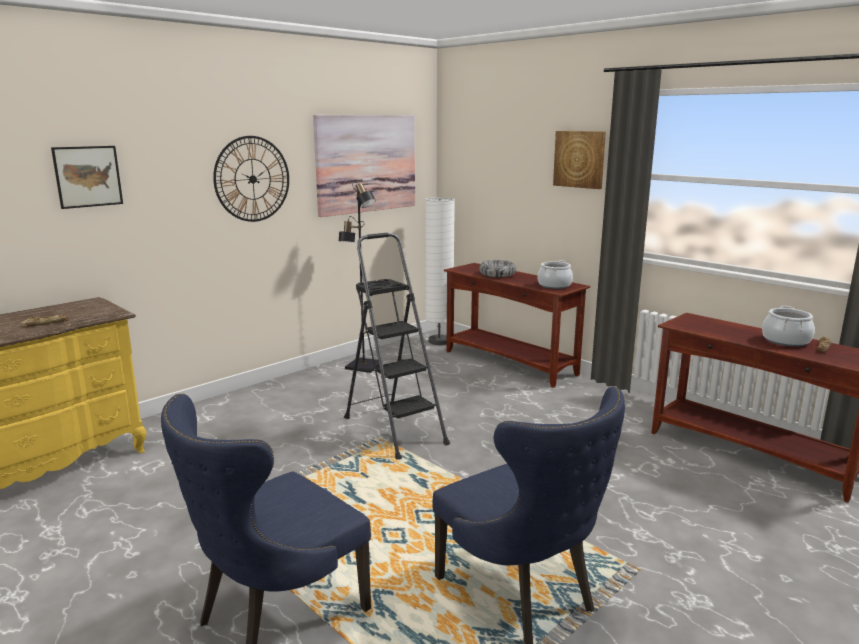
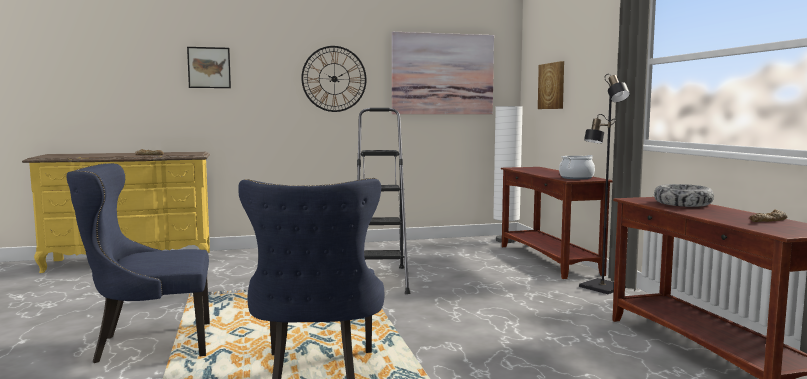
camera: 30 degrees right, 10 degrees down
(363, 366) = (418, 245): black floor lamp -> black floor lamp (602, 287)
(497, 274) = (540, 171): bowl -> bowl (682, 204)
(579, 159) = (607, 55): picture -> picture (552, 86)
(786, 340) = (733, 214): cooking pot -> none

